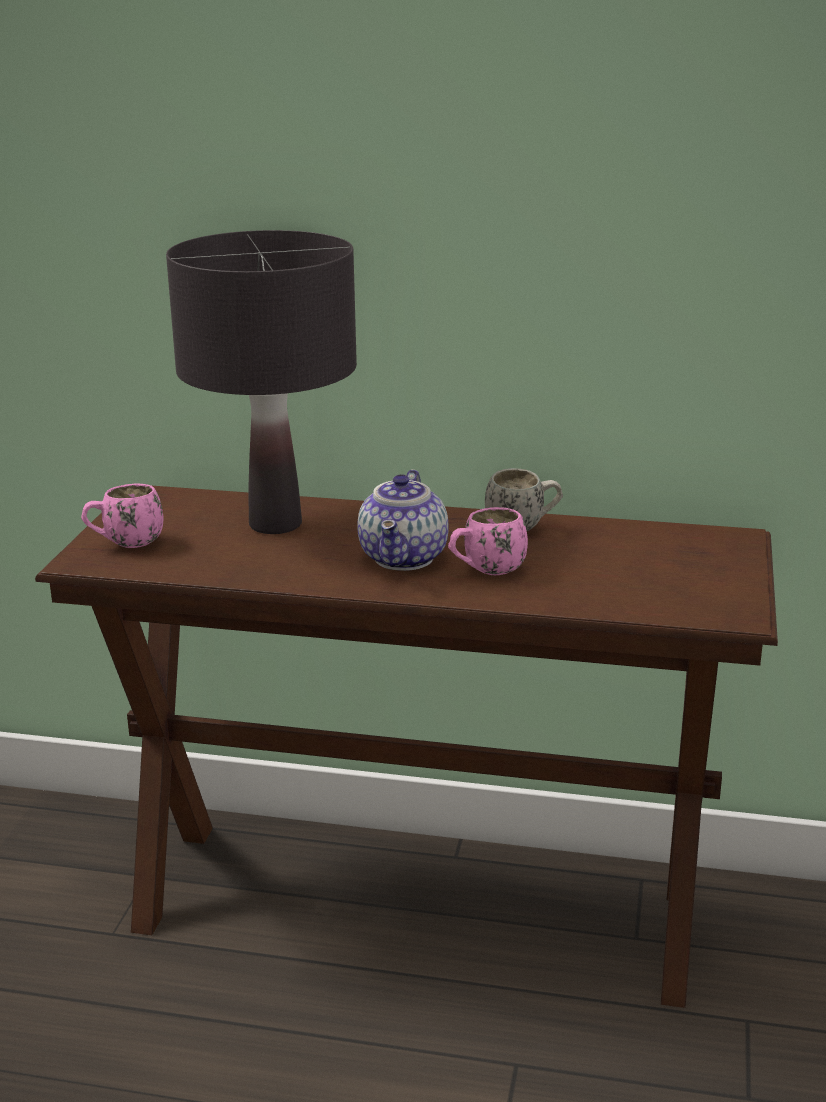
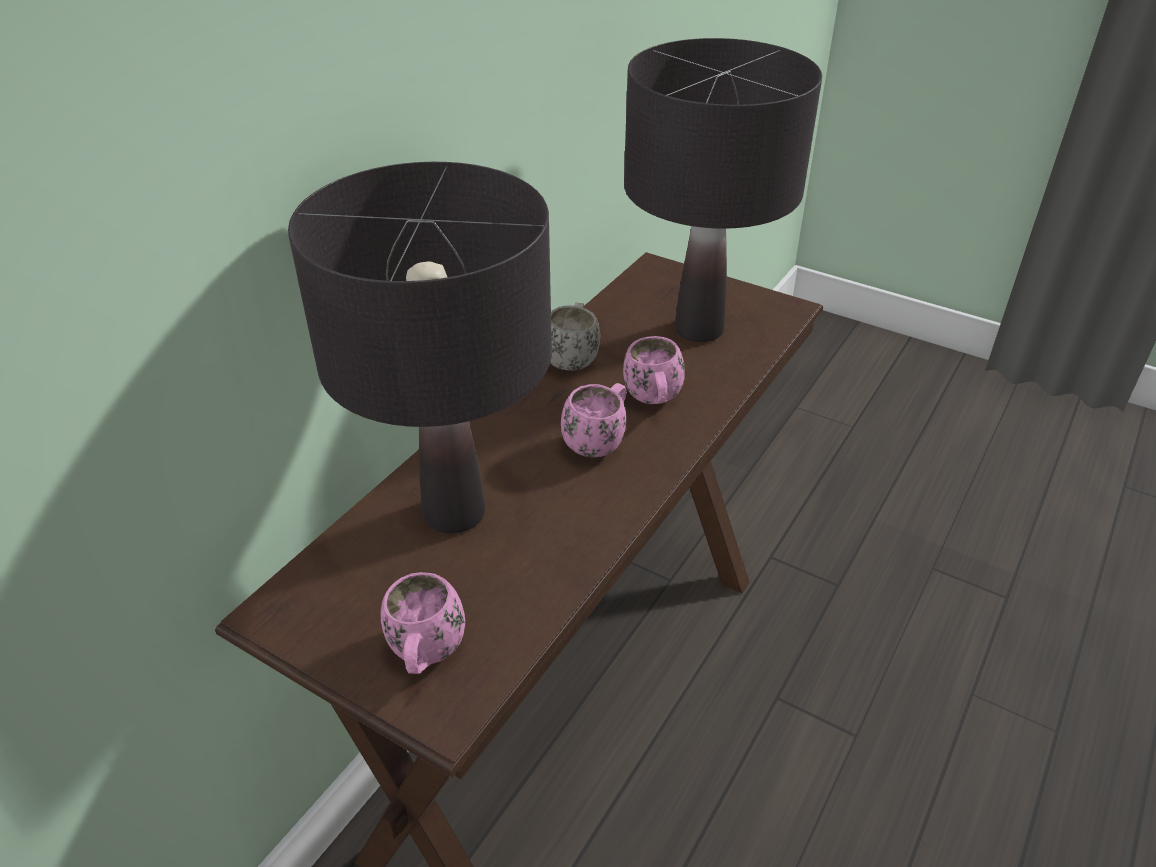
camera: 70 degrees left, 15 degrees up
(405, 559) = (598, 441): teapot -> pink mug
(637, 575) = (699, 329): none -> black table lamp

